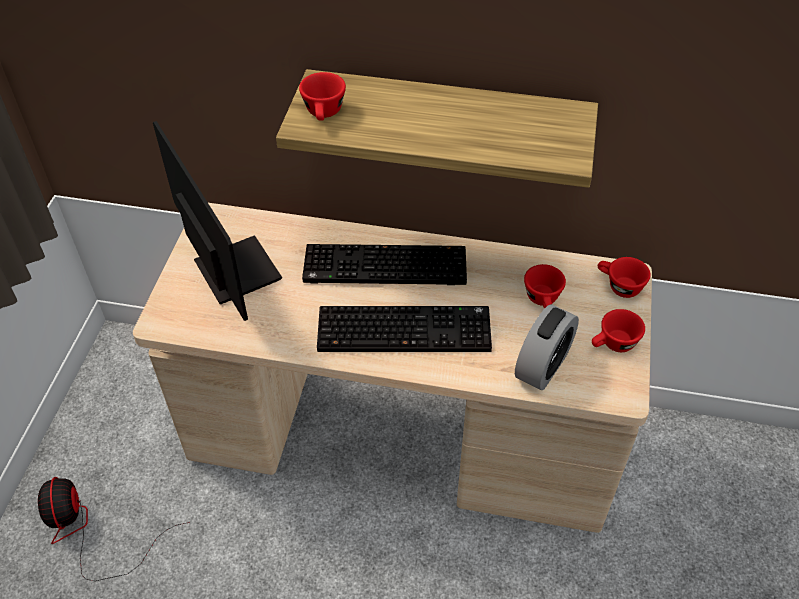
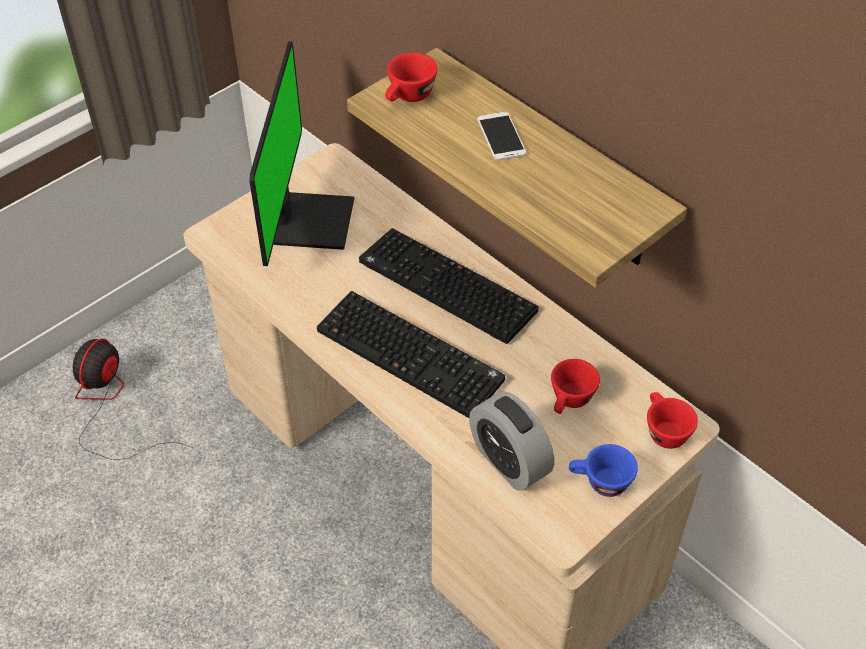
camera: 35 degrees right, 0 degrees up
(424, 112) = (501, 136): none -> phone
(543, 366) = (509, 461): alarm clock -> alarm clock turned 75 degrees clockwise
(613, 344) = (600, 482): red cup -> blue cup

